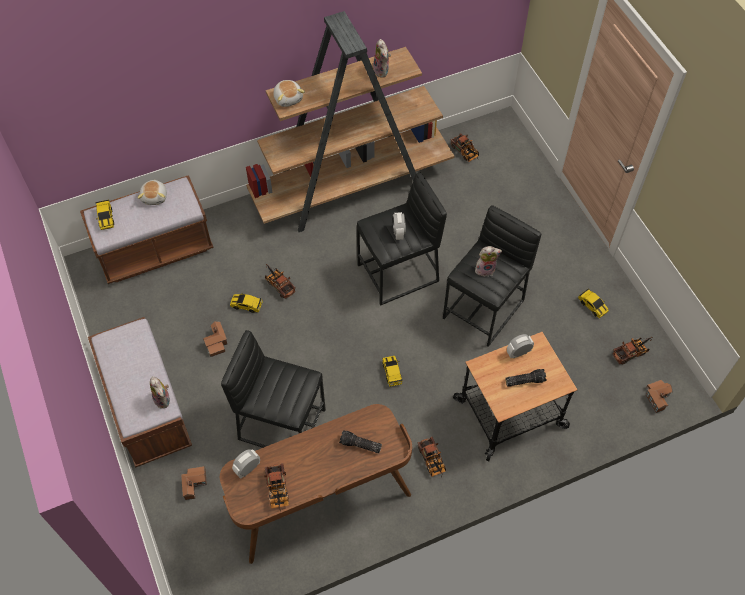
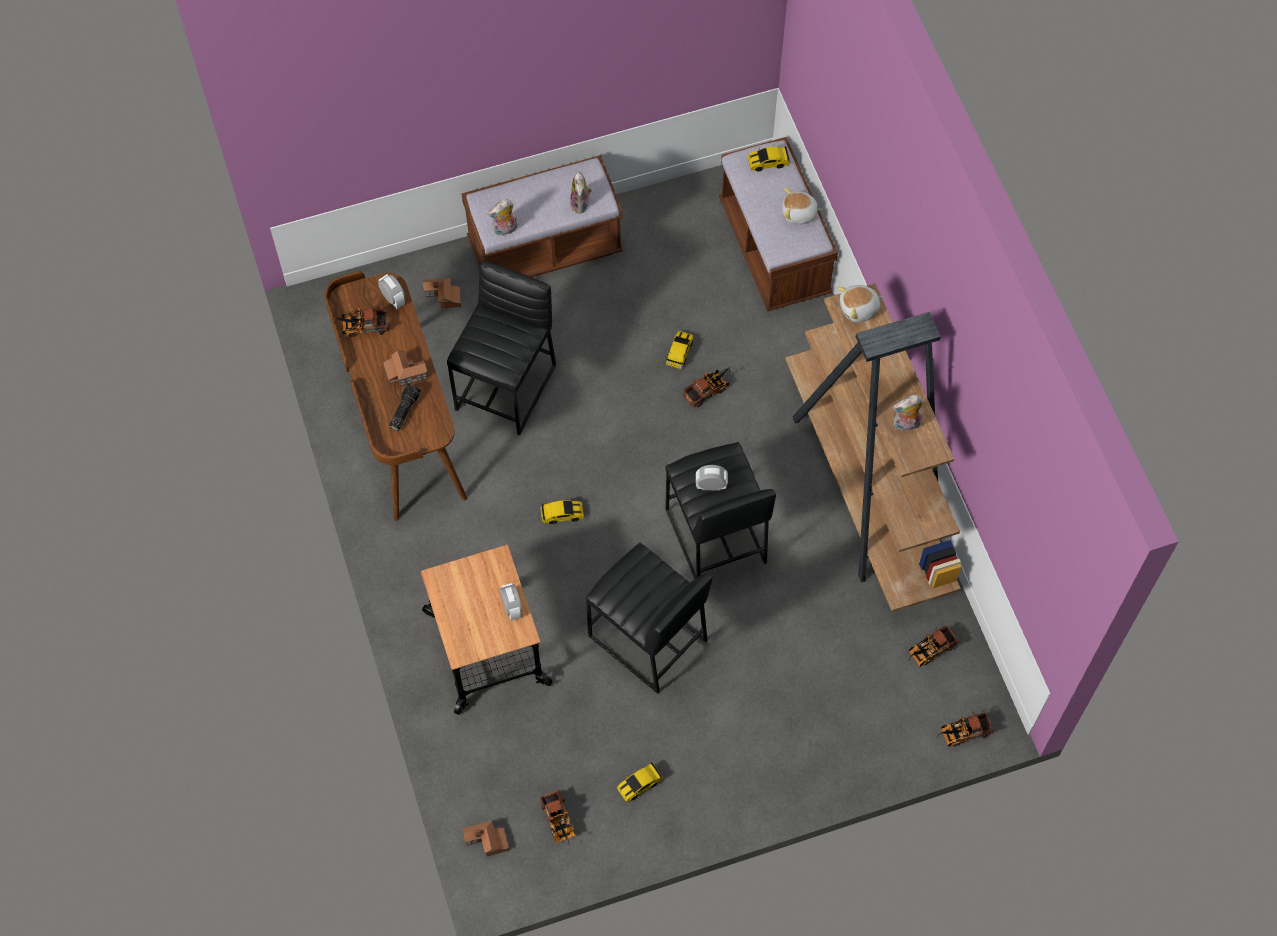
camera: 95 degrees right, 5 degrees up
(216, 342) = (628, 318): toy house -> toy house (405, 373)
(432, 462) = (434, 548): toy truck -> toy truck (962, 733)
(485, 269) = (643, 586): plush toy -> plush toy (581, 204)
(525, 380) = (472, 609): flashlight -> none

